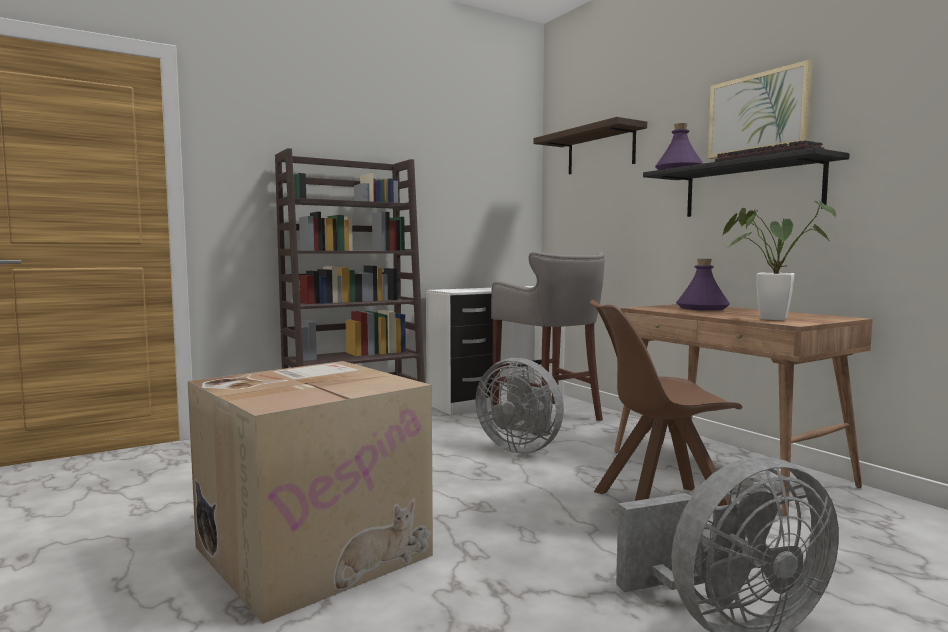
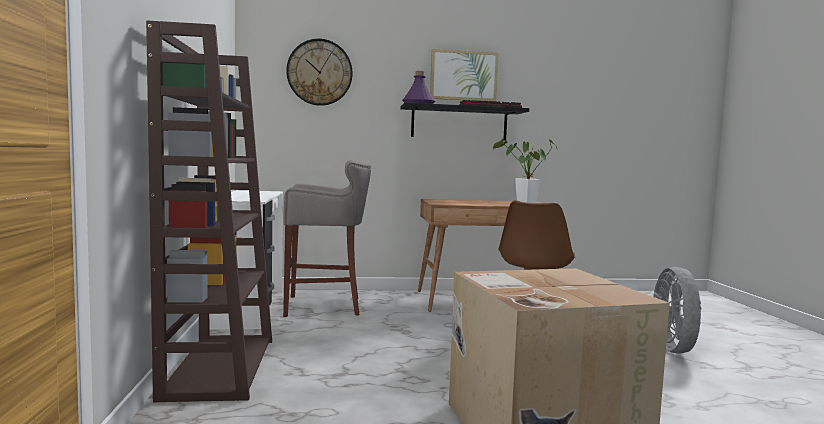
camera: 65 degrees left, 0 degrees up
(521, 448) = (387, 329): grey fan -> none
(600, 150) = (319, 72): shelf -> wall clock
(702, 308) = (459, 201): purple bottle -> none

